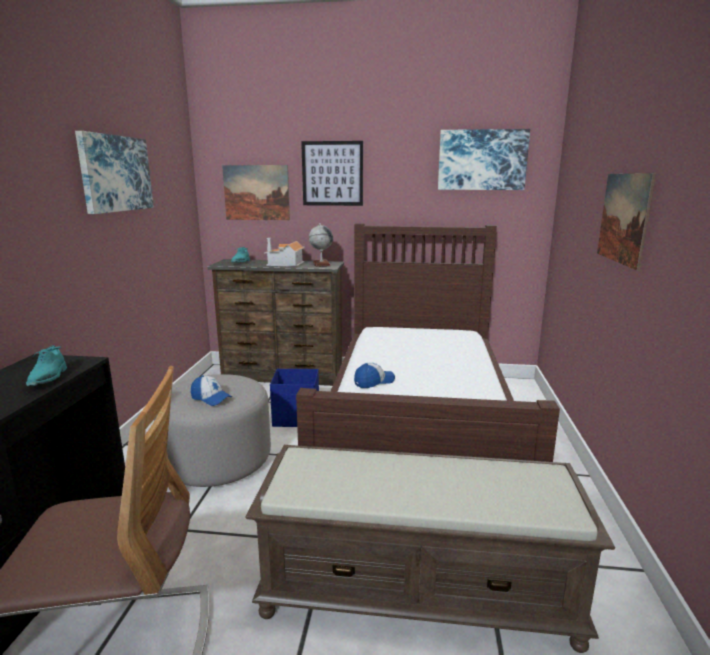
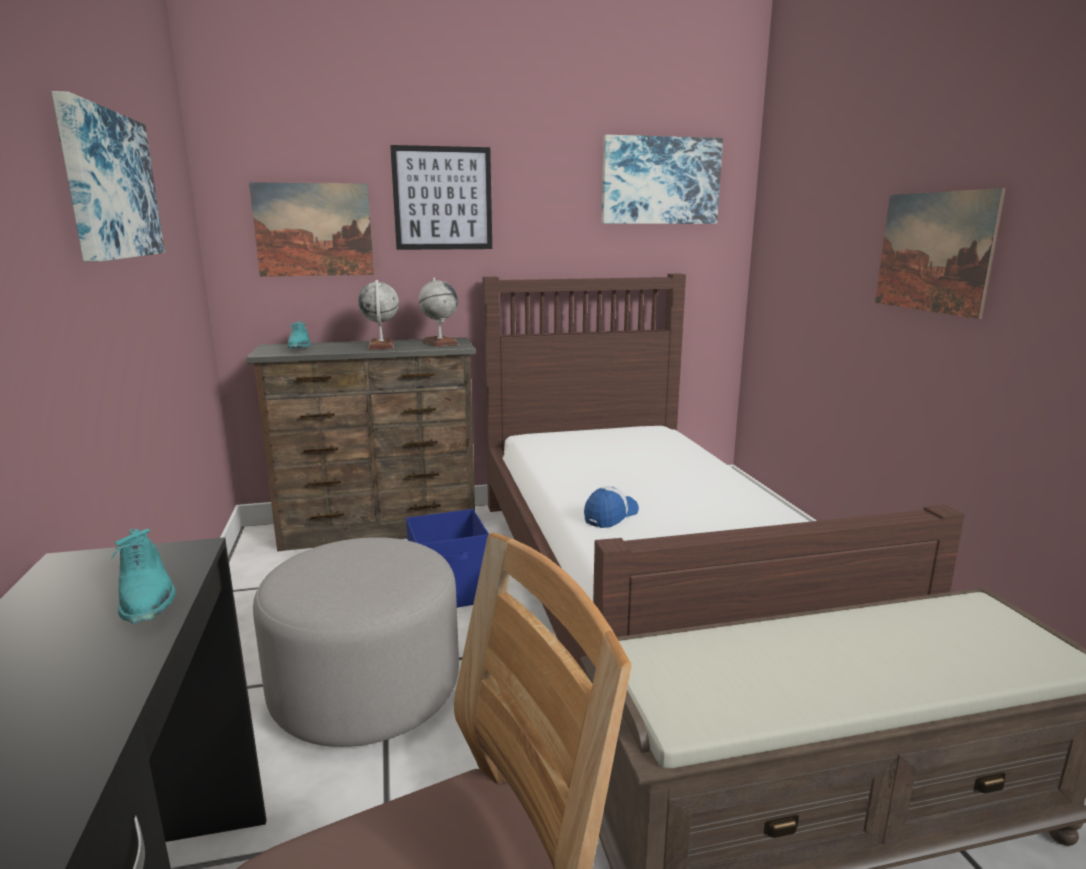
camera: 20 degrees left, 0 degrees up
(211, 398) = (370, 584): cap -> none
(285, 264) = (381, 346): toy house -> globe

